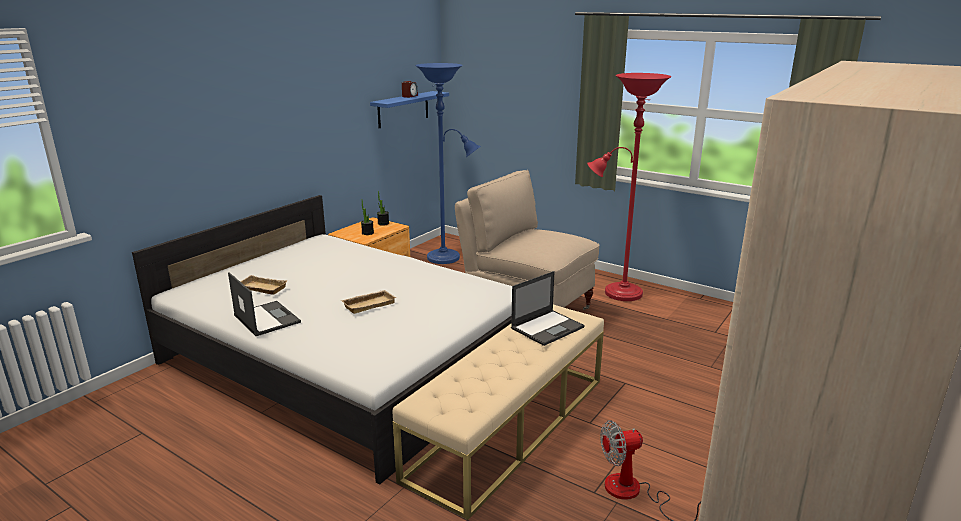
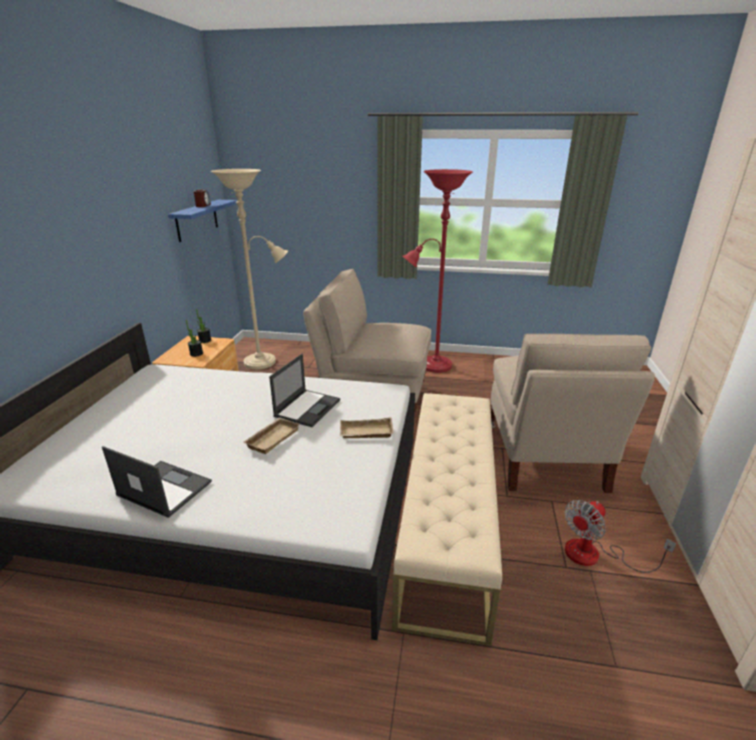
camera: 25 degrees left, 5 degrees up
(261, 288) = (127, 449): beige tray -> beige tray (365, 433)
(448, 258) = (264, 362): blue floor lamp -> beige floor lamp
(548, 327) = (457, 419): laptop -> laptop (307, 407)
(665, 402) = (544, 457): none -> beige chair

